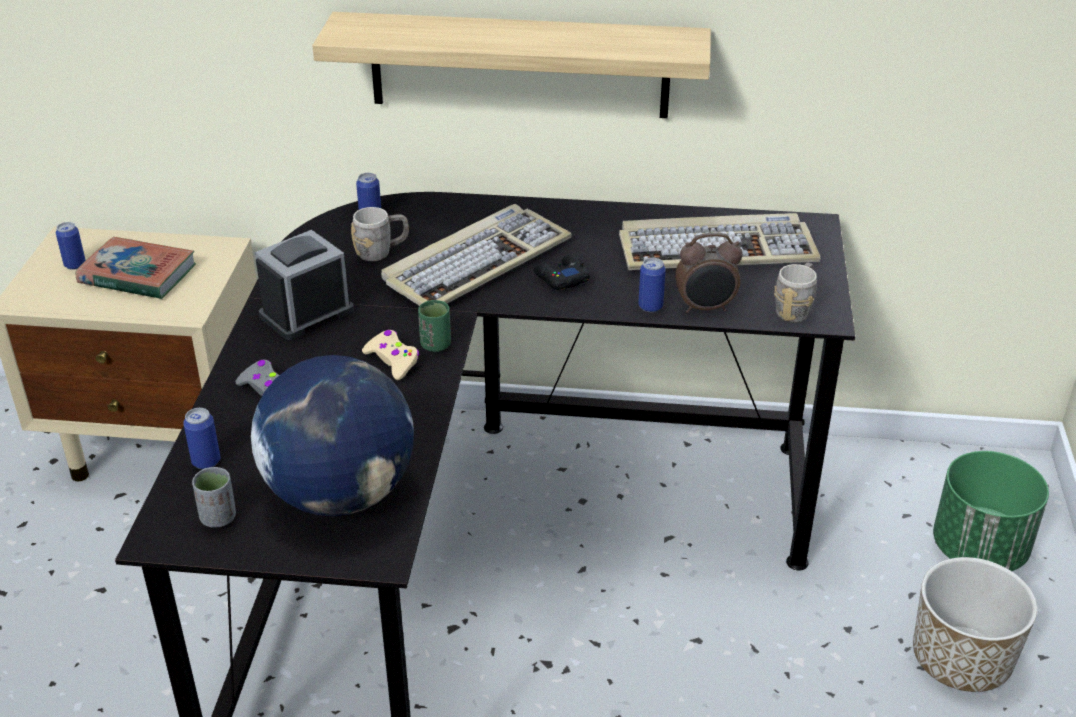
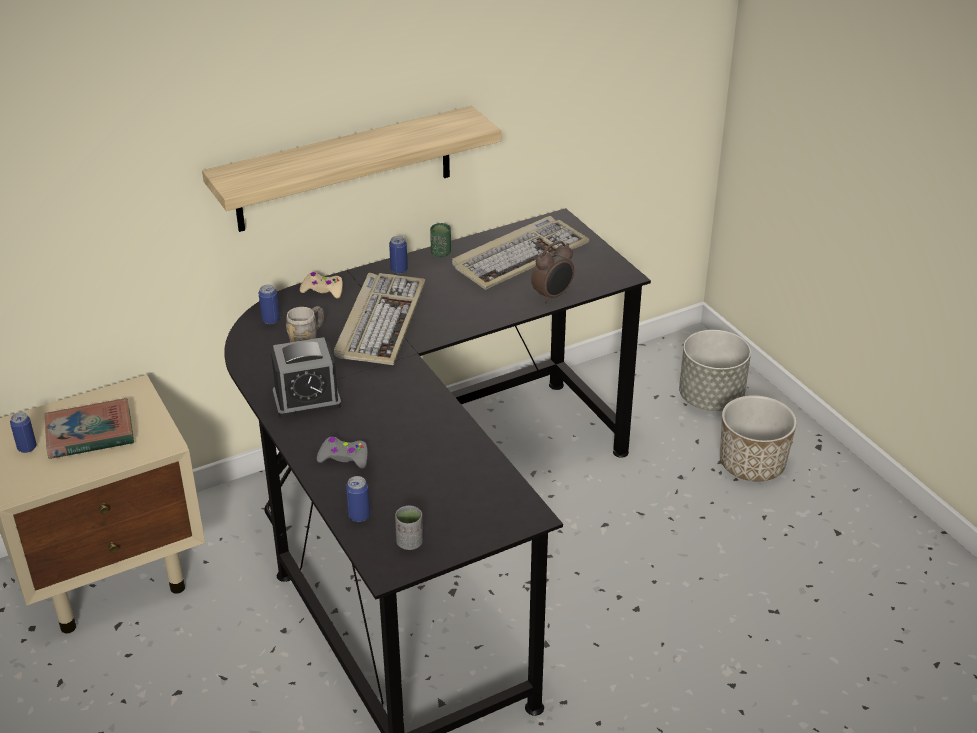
camera: 35 degrees left, 0 degrees up
(306, 313) = (307, 399): alarm clock -> alarm clock turned 120 degrees counterclockwise
(340, 494) = (467, 495): globe -> none
(393, 360) = (402, 405): beige game controller -> beige game controller (323, 290)
(435, 345) = (417, 384): green cup -> green cup (441, 253)
(561, 278) = (446, 311): black game controller -> none
(650, 306) = (520, 307): can -> can (399, 270)
(795, 309) = (603, 276): grey mug -> none
(979, 549) = (711, 398): green planter -> grey planter

